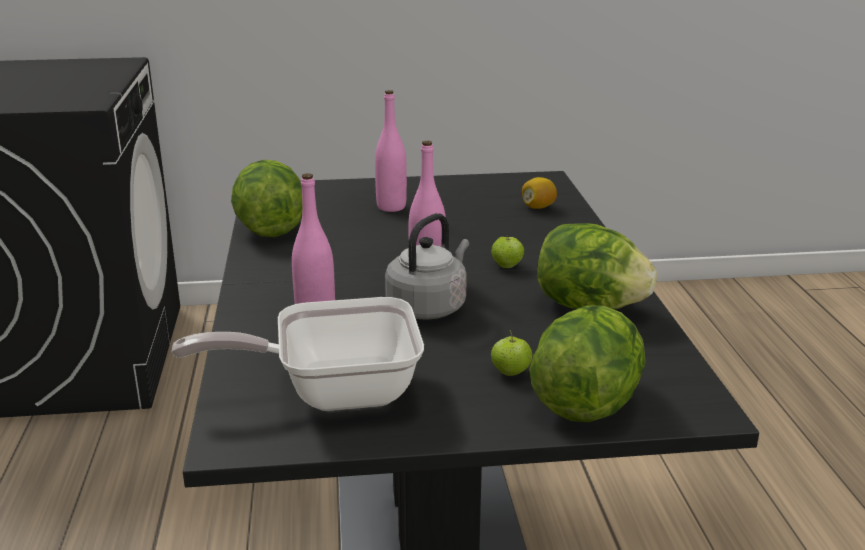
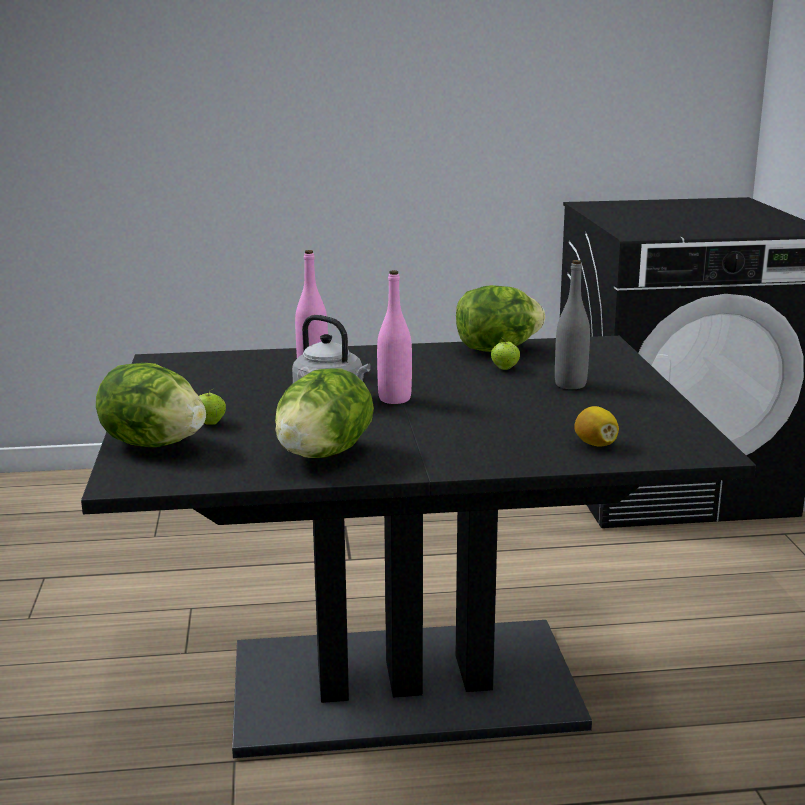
camera: 90 degrees right, 5 degrees down
(332, 392) = (204, 378): frying pan -> none
(391, 207) = (570, 384): pink bottle -> grey bottle
(507, 266) = (419, 426): apple -> apple (505, 368)

